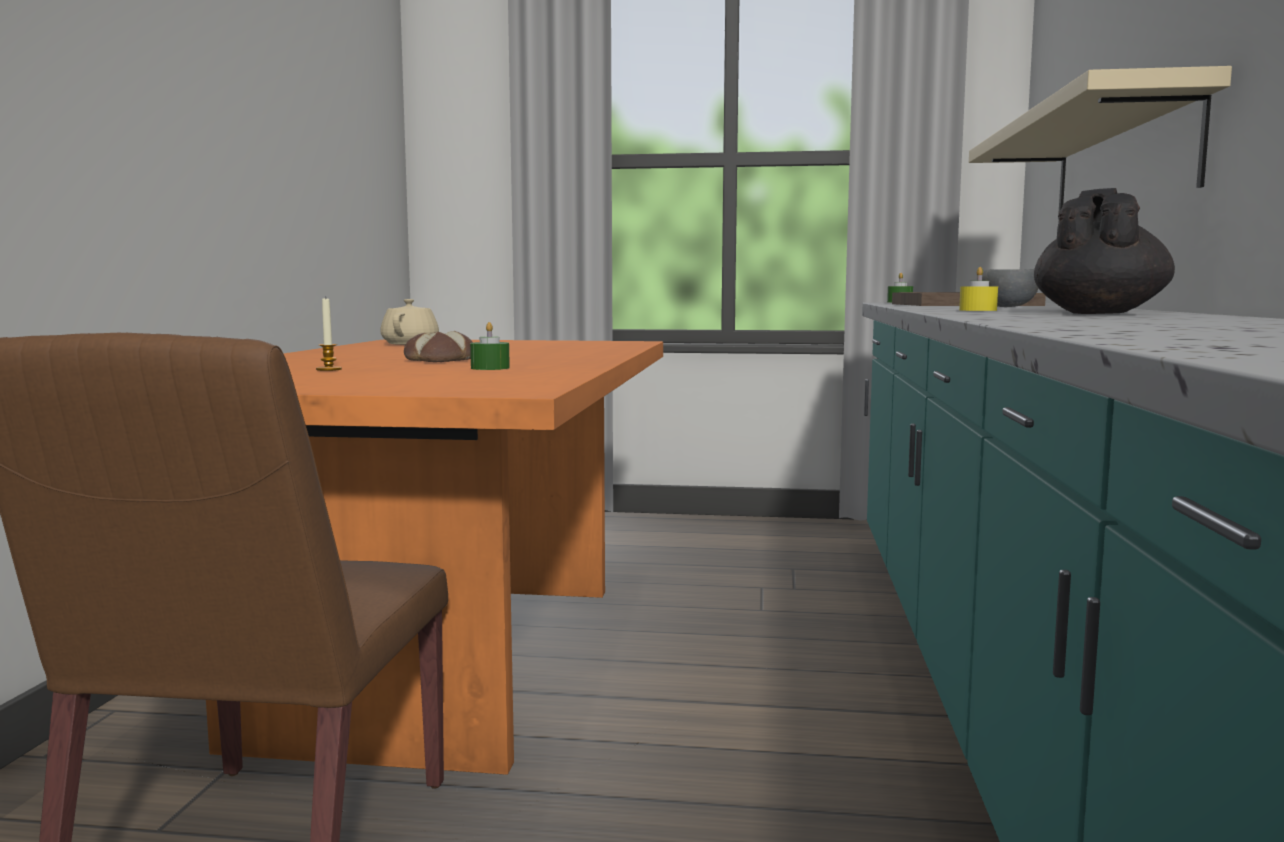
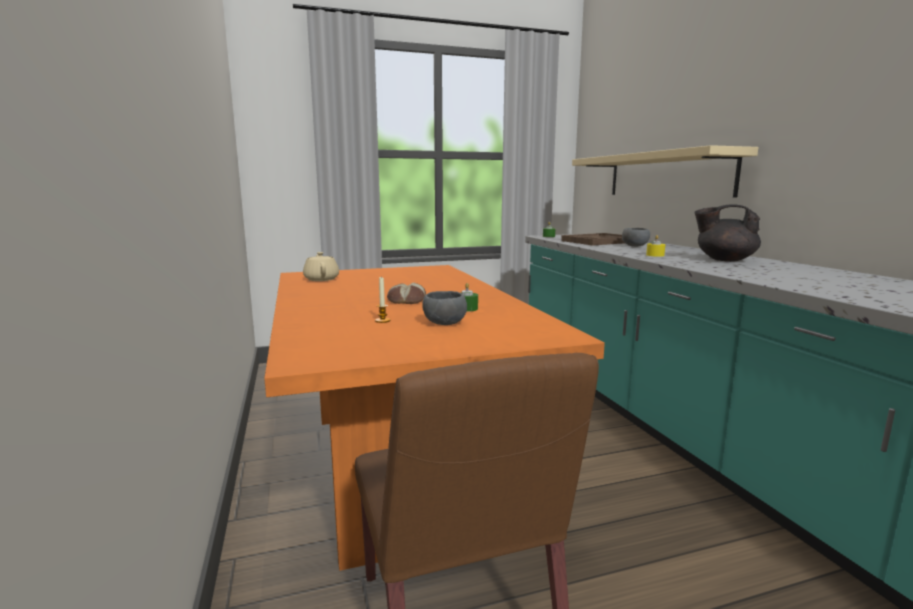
camera: 25 degrees left, 5 degrees up
(396, 374) = (443, 323): none -> grey bowl
(1099, 313) = (724, 260): black teapot -> black teapot turned 75 degrees counterclockwise

